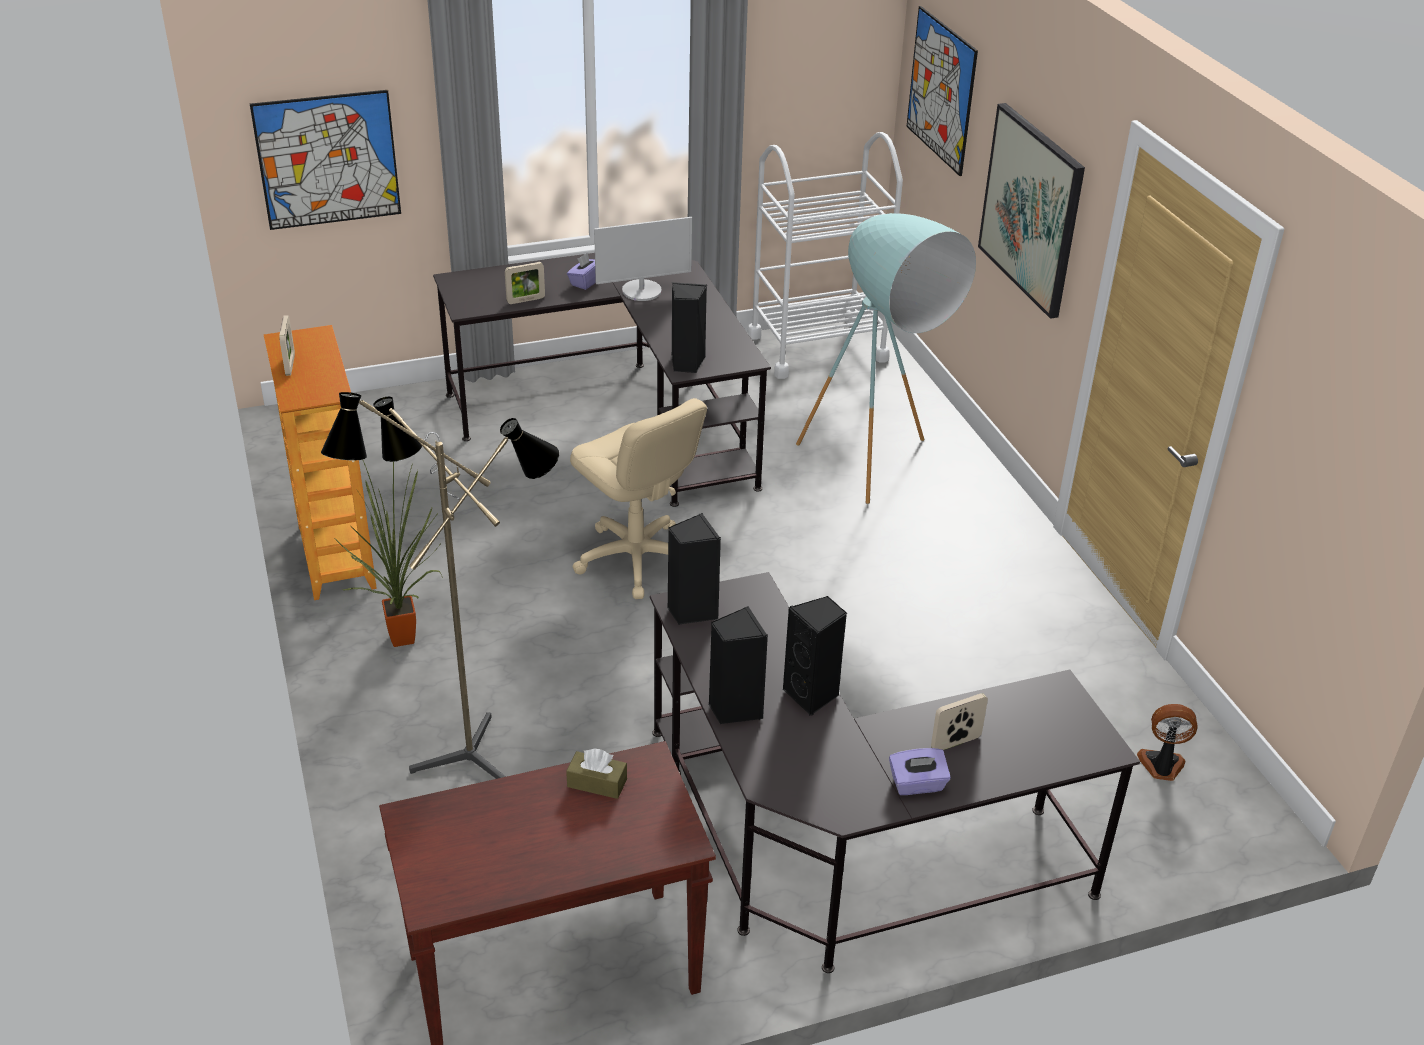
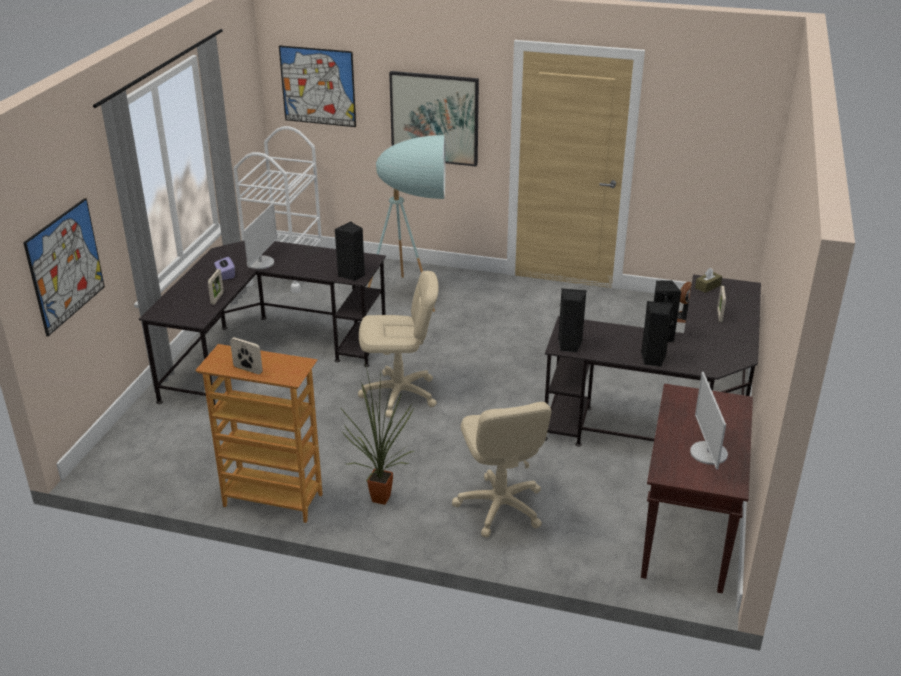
camera: 55 degrees left, 5 degrees down
(466, 750) = (500, 507): floor lamp -> beige office chair
(500, 849) = (708, 453): none -> monitor
(597, 783) = (680, 411): brown tissue box -> brown tissue box (707, 286)
(917, 784) = (739, 334): purple tissue box -> none

